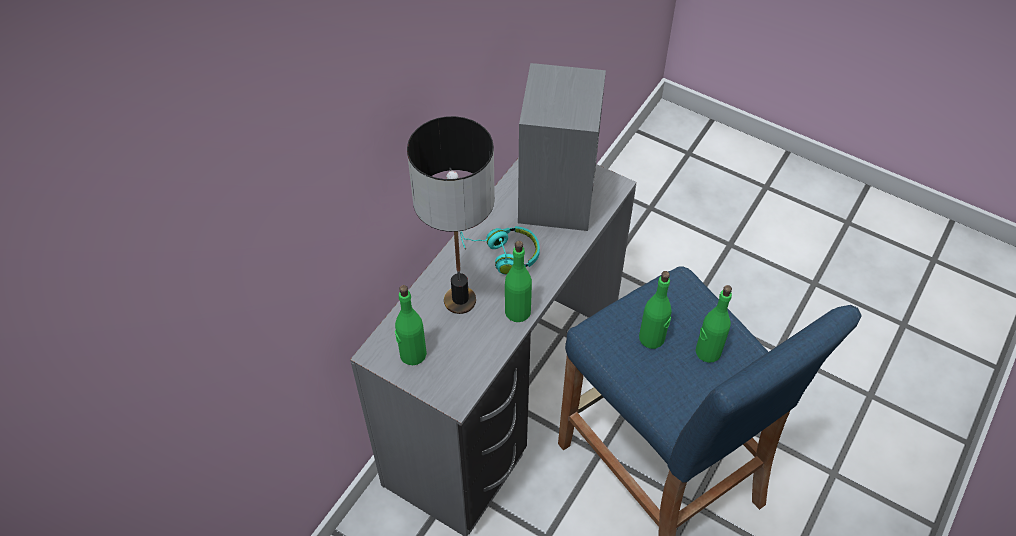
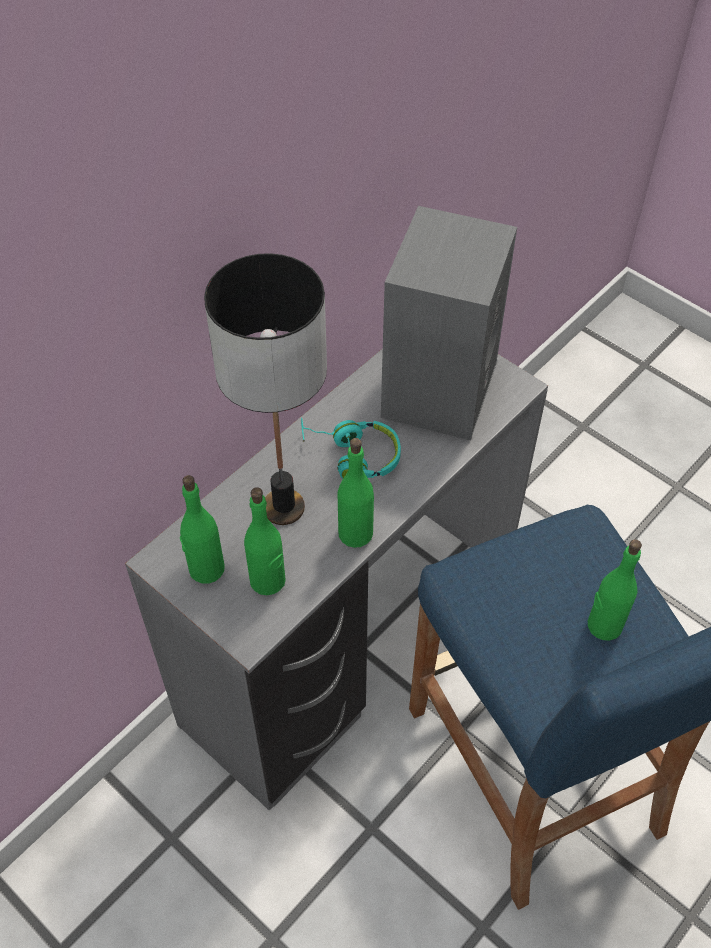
camera: 10 degrees right, 0 degrees up
(652, 338) = (531, 595): green bottle -> green bottle (268, 580)

